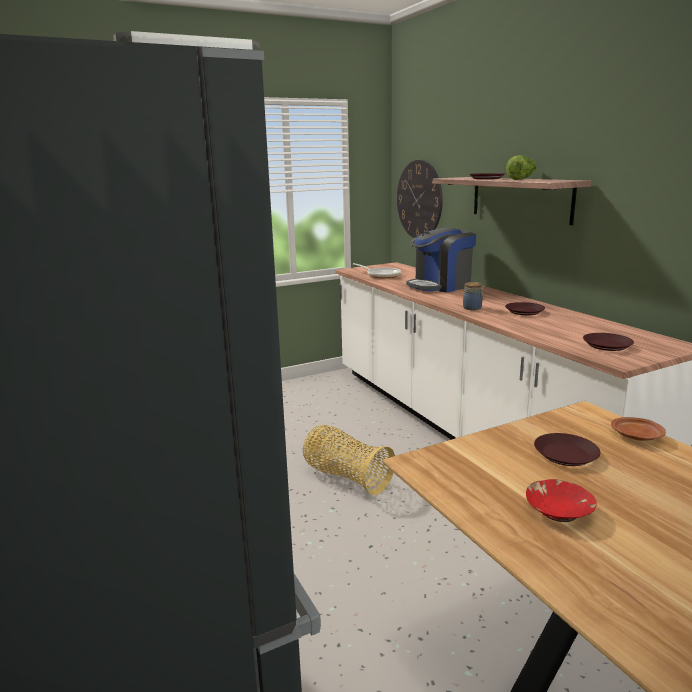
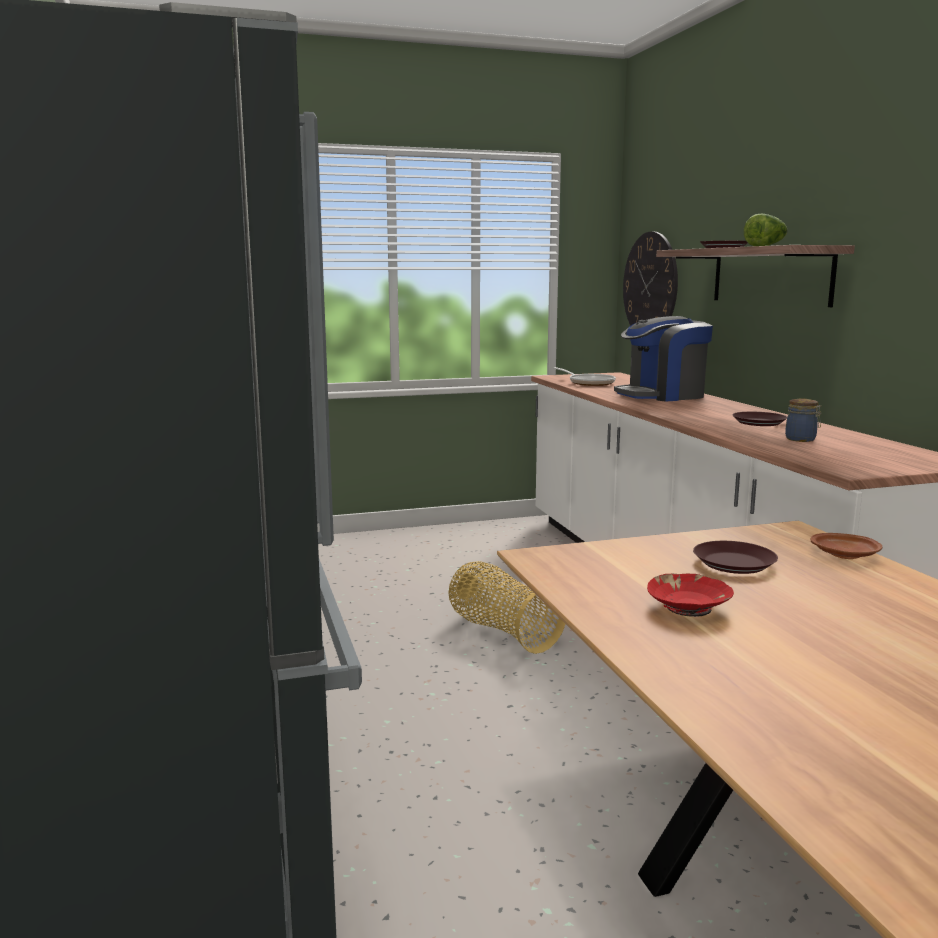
camera: 10 degrees right, 5 degrees down
(473, 308) = (690, 416): jar -> jar (801, 439)
(606, 345) = (847, 457): brown plate -> none

